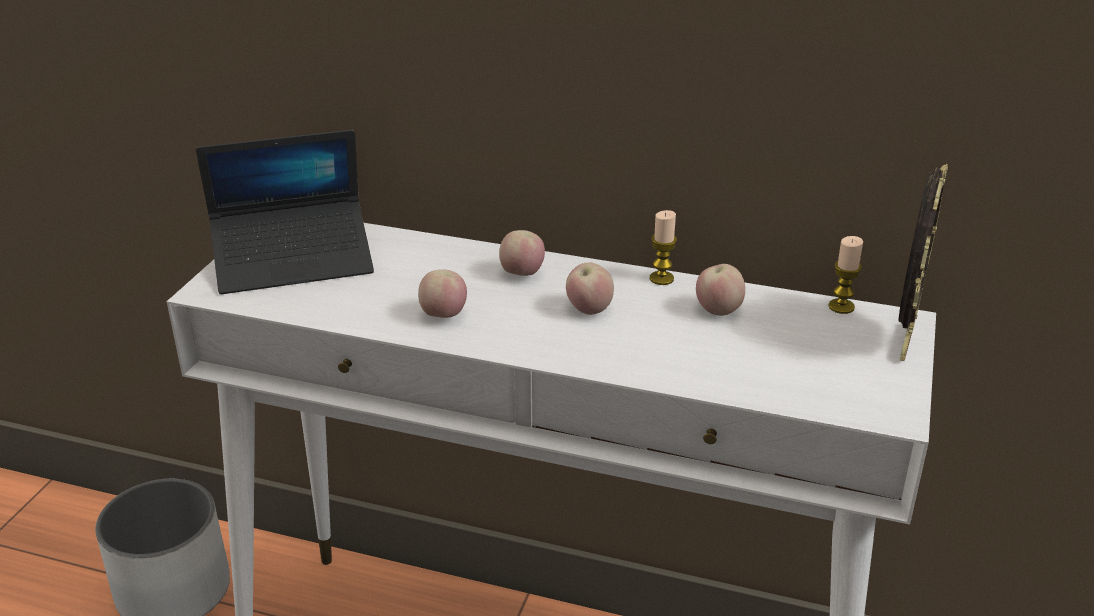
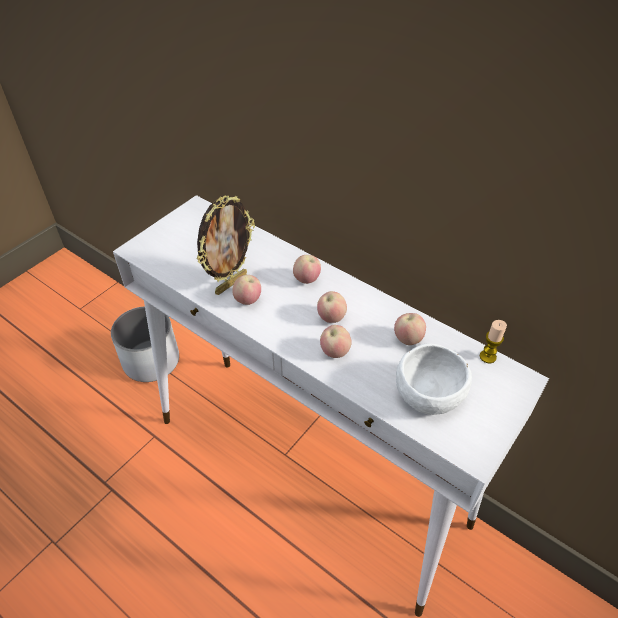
camera: 20 degrees right, 15 degrees up
(293, 260) = (189, 237): laptop -> none
(620, 347) = (335, 352): none -> apple
(661, 278) = (386, 304): candle -> none
(790, 362) = (431, 393): none -> white bowl
(903, 342) = (513, 397): picture frame -> picture frame (230, 283)

